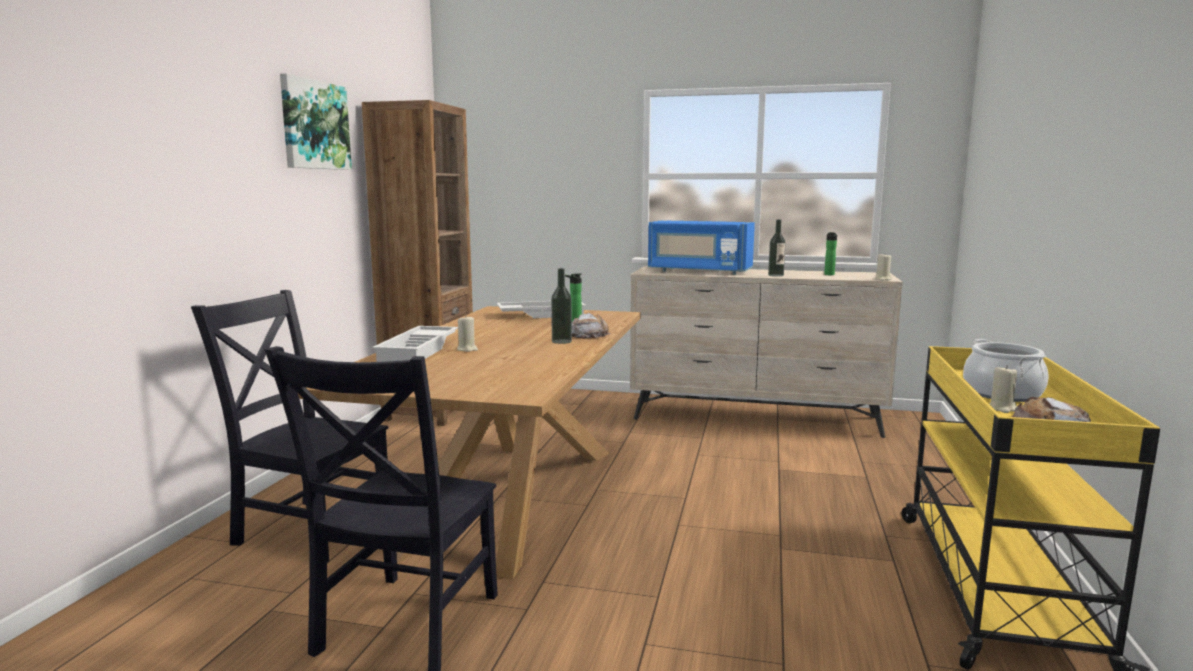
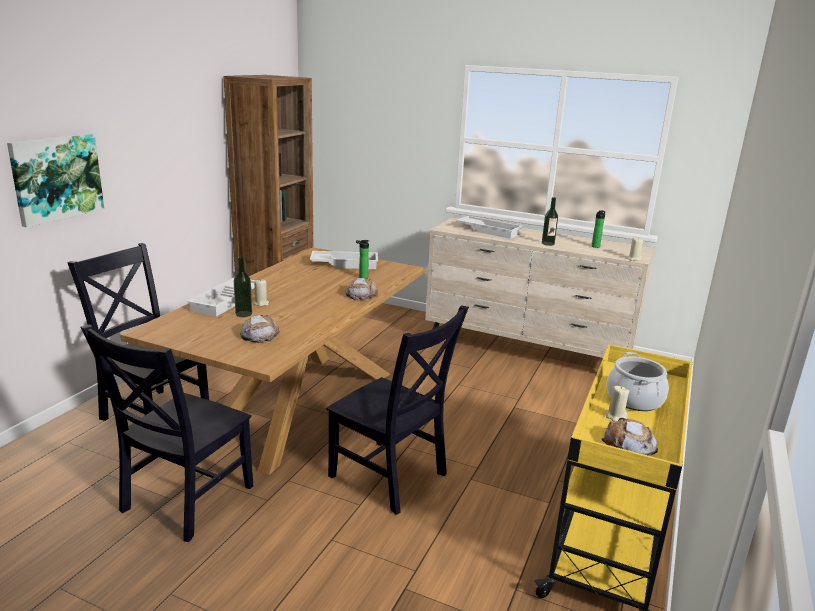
camera: 10 degrees right, 10 degrees up
(314, 125) = (179, 103): picture -> picture (56, 178)
(491, 373) = (259, 334): none -> bread
(561, 341) = (335, 301): bottle -> bottle (243, 314)
(679, 560) = (391, 477): none -> black chair
(699, 271) = (489, 231): blue microwave -> white tray

